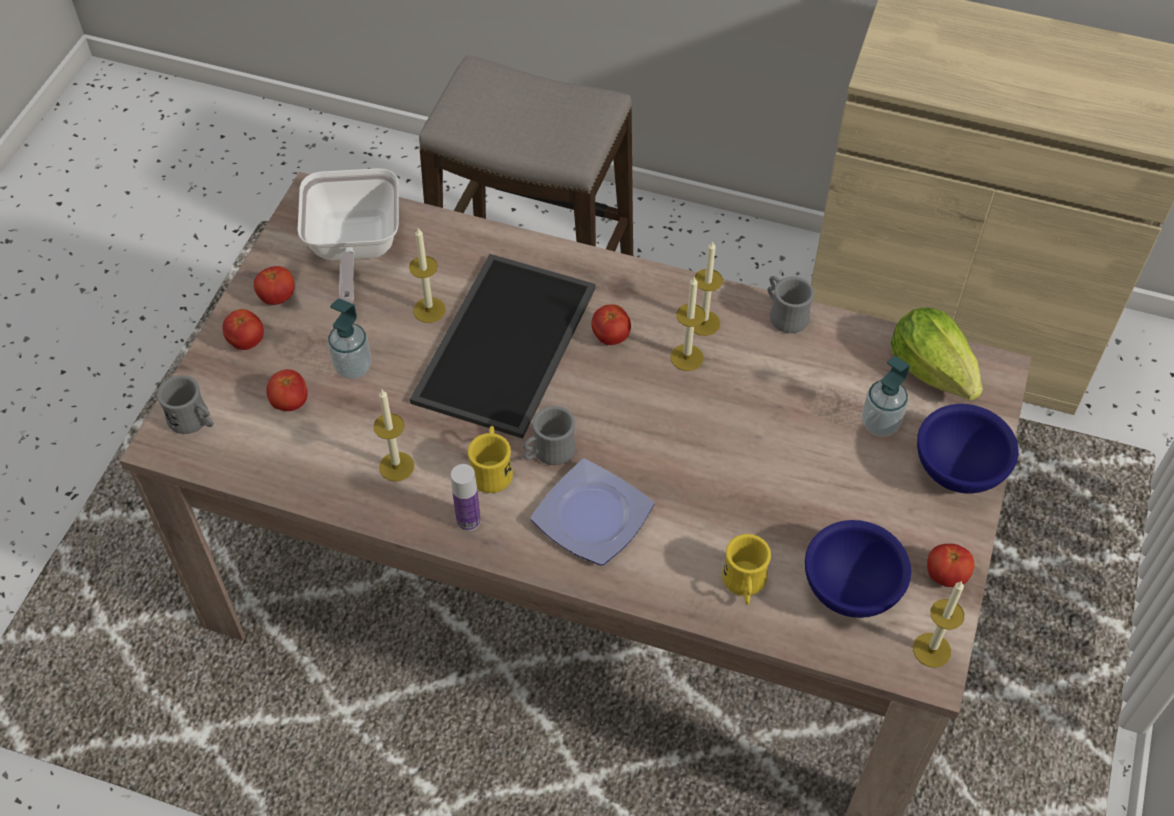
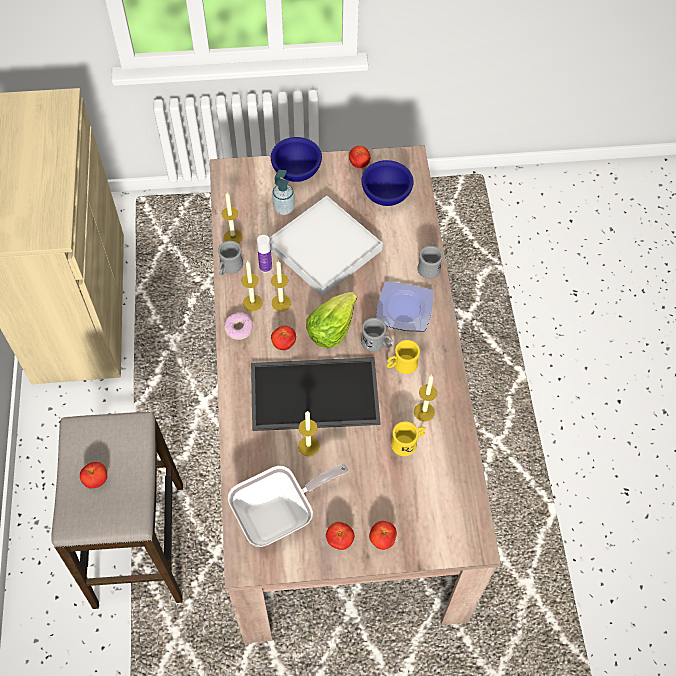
camera: 115 degrees left, 5 degrees up
(194, 421) = (453, 536): grey mug -> grey mug (429, 266)
(290, 402) = (412, 489): tomato -> tomato (96, 480)
(353, 367) = (370, 467): soap dispenser -> none
(468, 520) = (437, 363): bottle -> bottle (265, 267)
(665, 292) = (238, 329): none -> donut
(744, 584) = (407, 235): yellow mug -> yellow mug (407, 443)
(768, 451) = (325, 248): none -> white tray
(931, 650) = (400, 160): candle -> candle (233, 237)
(933, 370) = (238, 195): lettuce -> lettuce (331, 328)

